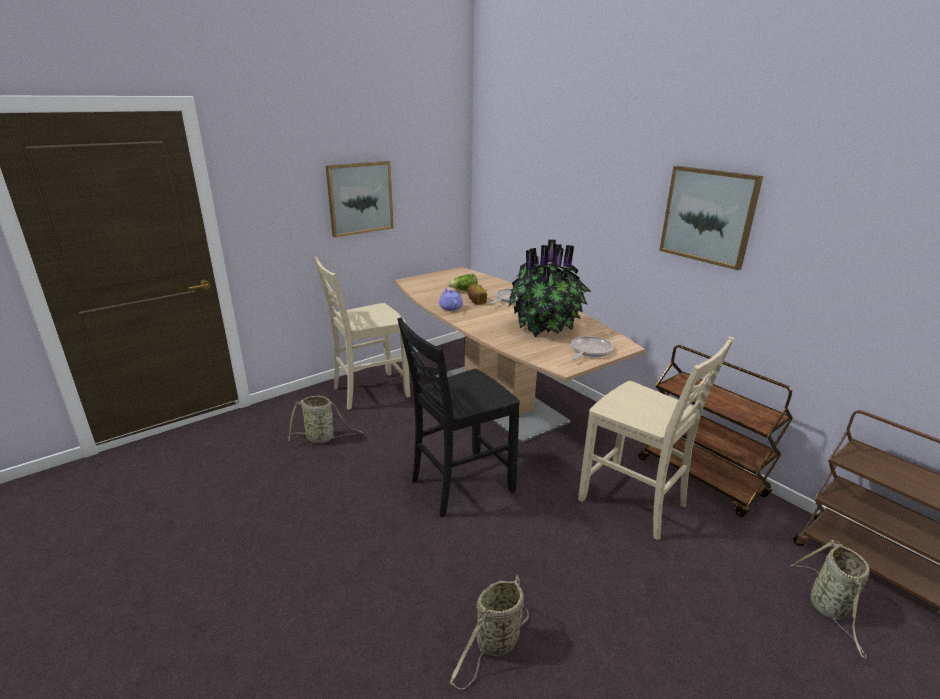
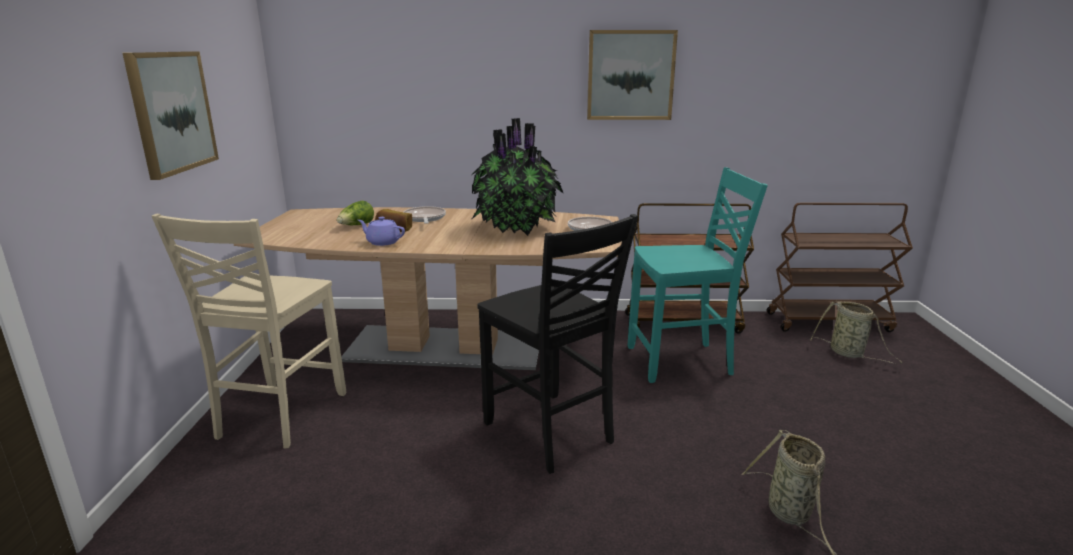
camera: 50 degrees left, 5 degrees down
(322, 438) = (312, 495): basket -> none
(459, 485) = (550, 433): black chair -> black chair turned 45 degrees counterclockwise
(634, 503) = (681, 362): beige chair -> turquoise chair

